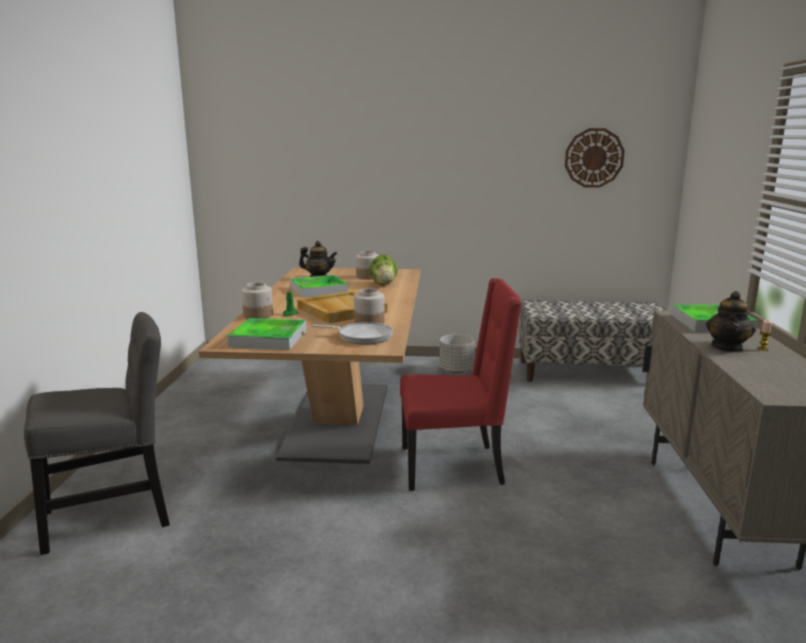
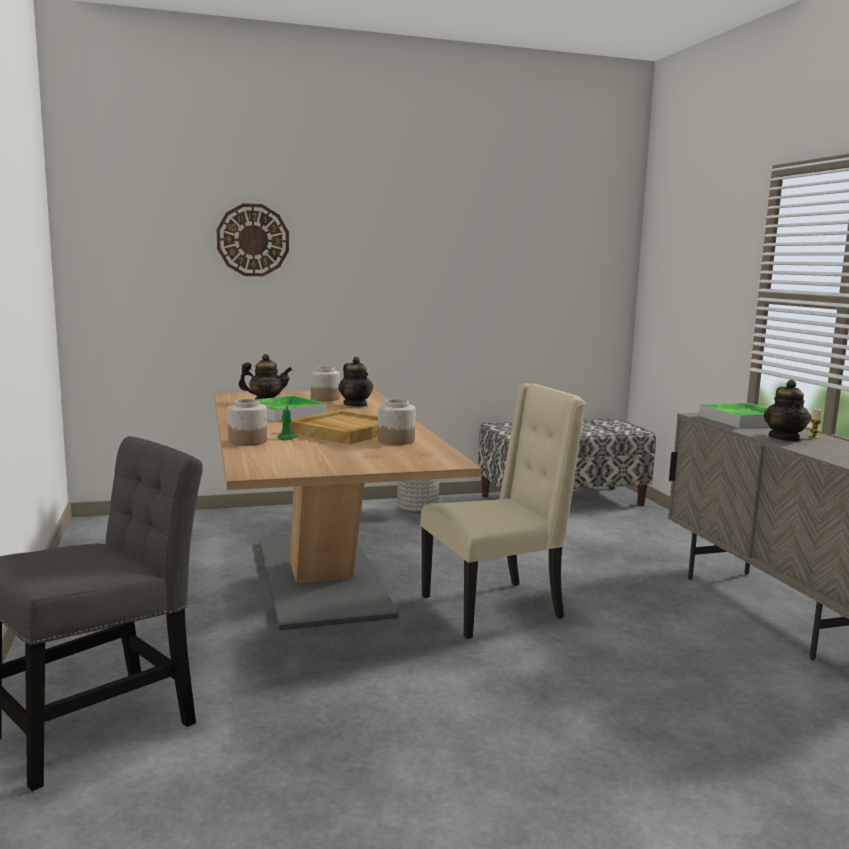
camera: 20 degrees left, 5 degrees down
(268, 338) = (299, 463): tray -> none
(362, 336) = (408, 454): frying pan -> none
(383, 284) = (355, 405): lettuce -> teapot
(453, 466) = (495, 608): red chair -> beige chair
(594, 158) = (551, 261): wall clock -> wall clock (253, 240)

